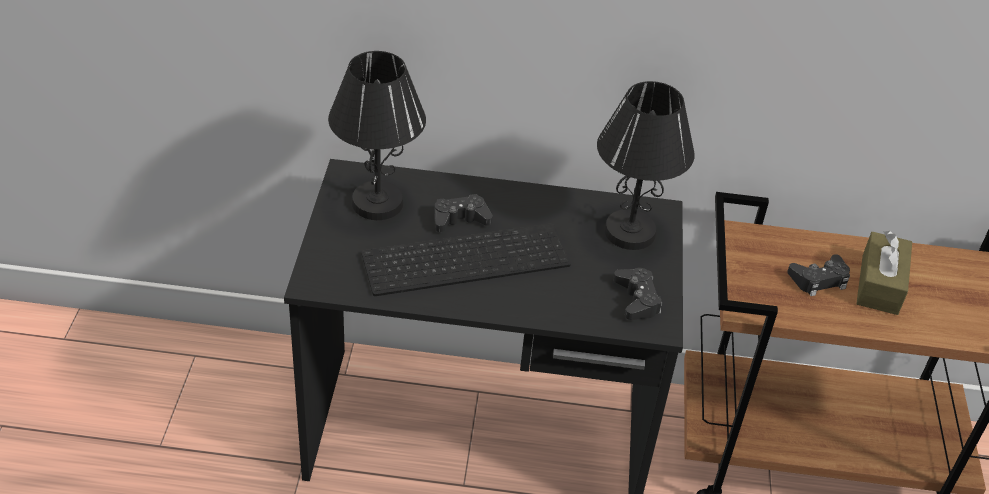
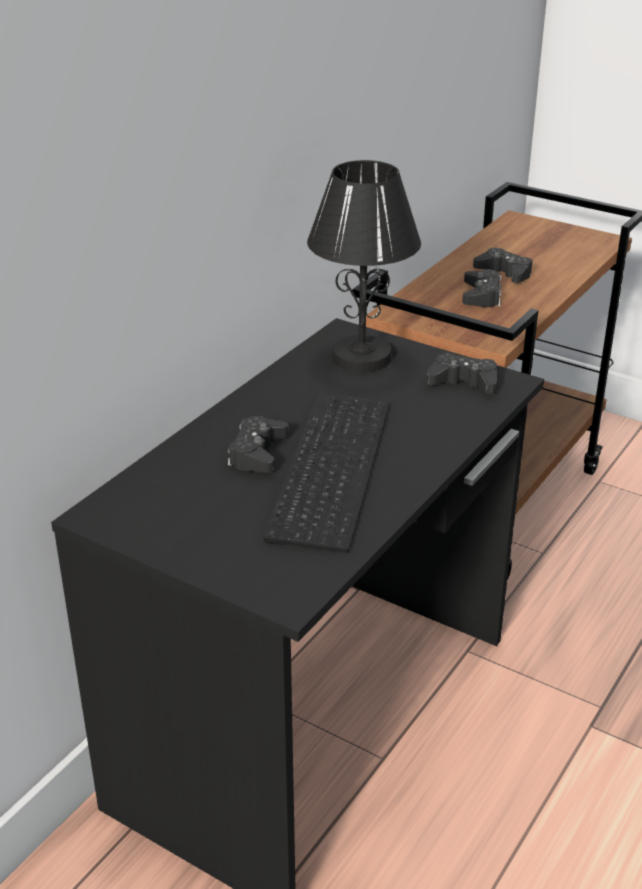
camera: 60 degrees left, 10 degrees down
(377, 202) = (175, 505): black table lamp -> none
(879, 284) = (504, 273): brown tissue box -> black game controller

